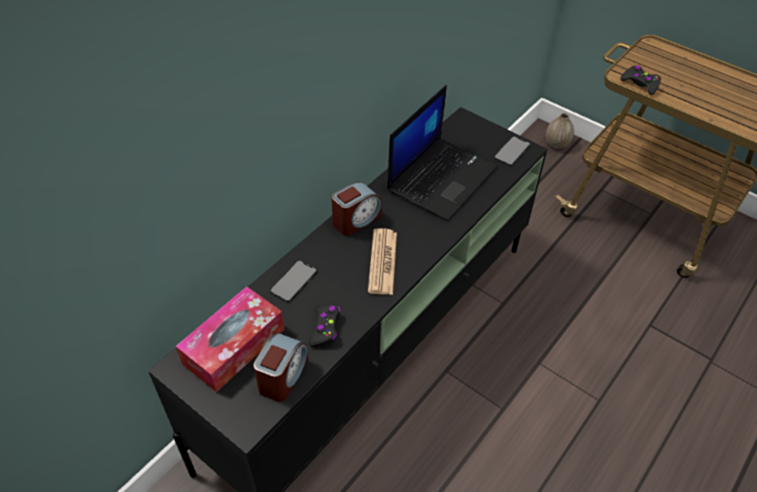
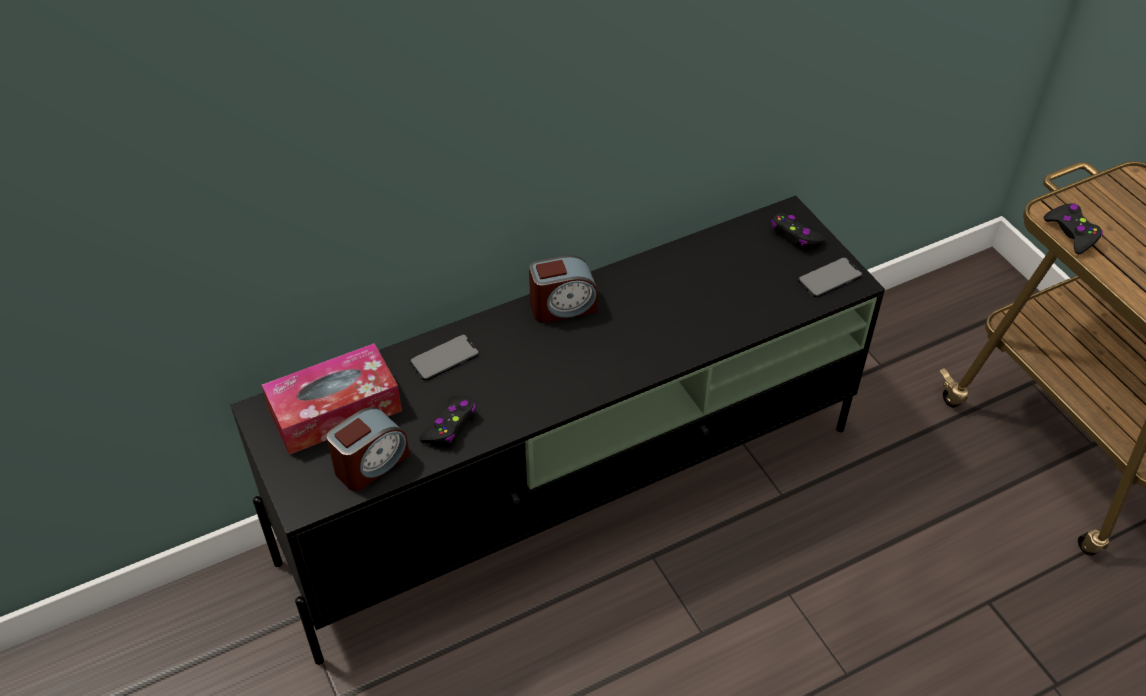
camera: 25 degrees right, 0 degrees up
(382, 262) = (565, 369): newspaper -> none
(442, 177) = (708, 285): laptop -> none
(475, 131) = (795, 236): none -> black game controller
(557, 144) = (999, 294): vase -> none

